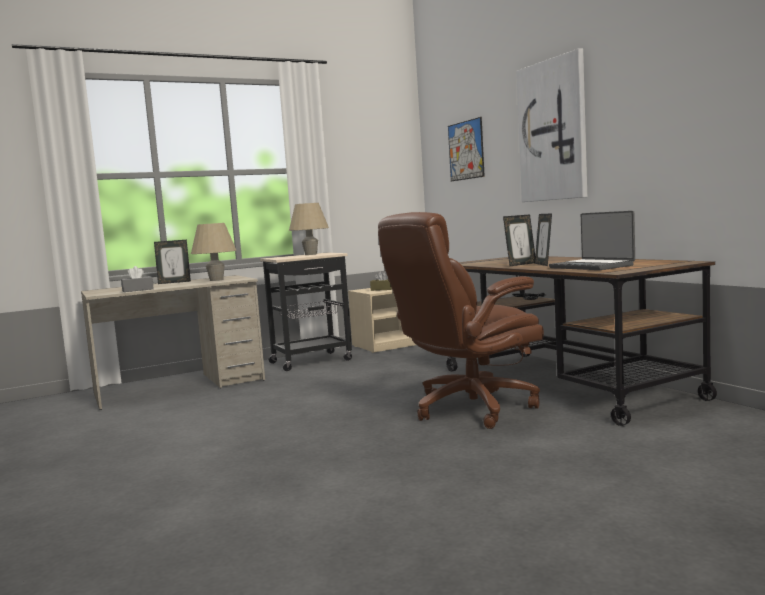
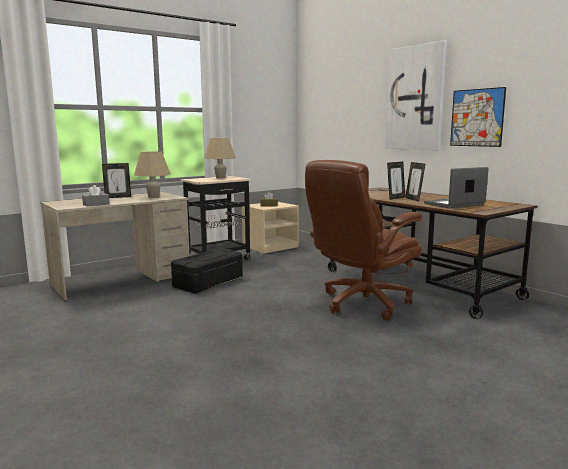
camera: 10 degrees left, 5 degrees up
(283, 386) = (208, 282): none -> black storage box
(466, 150) = (338, 104): picture -> picture (477, 117)
(592, 266) = (454, 204): laptop -> laptop turned 105 degrees clockwise

